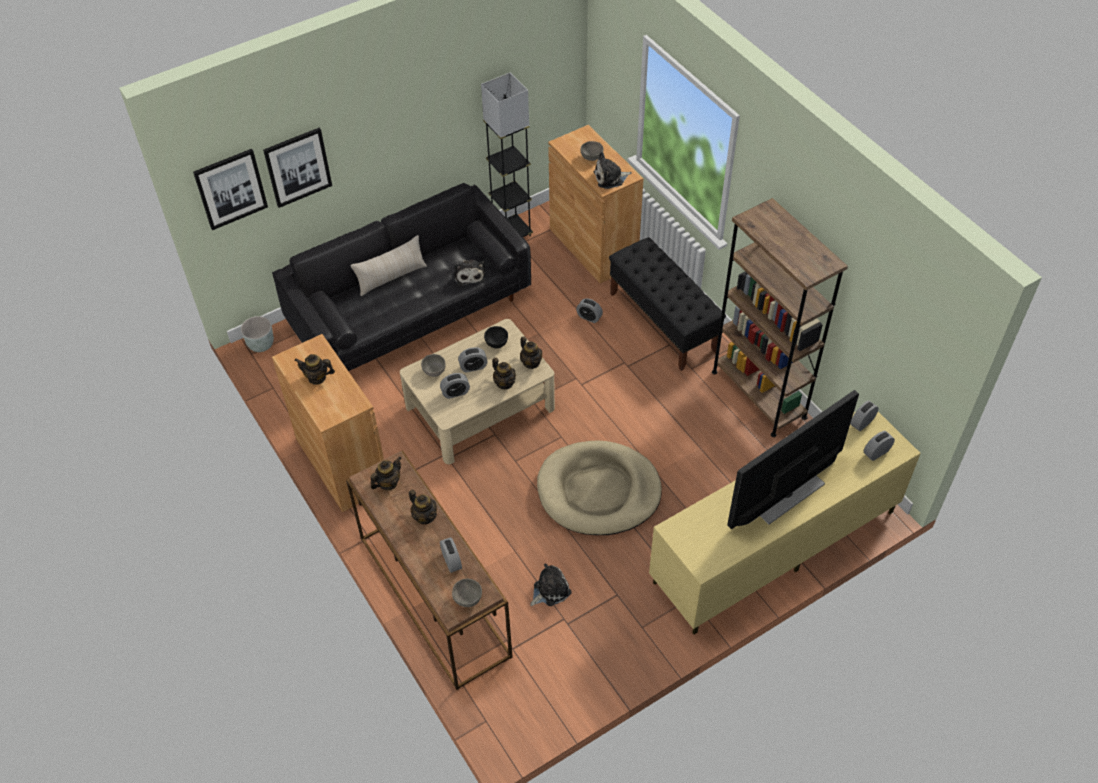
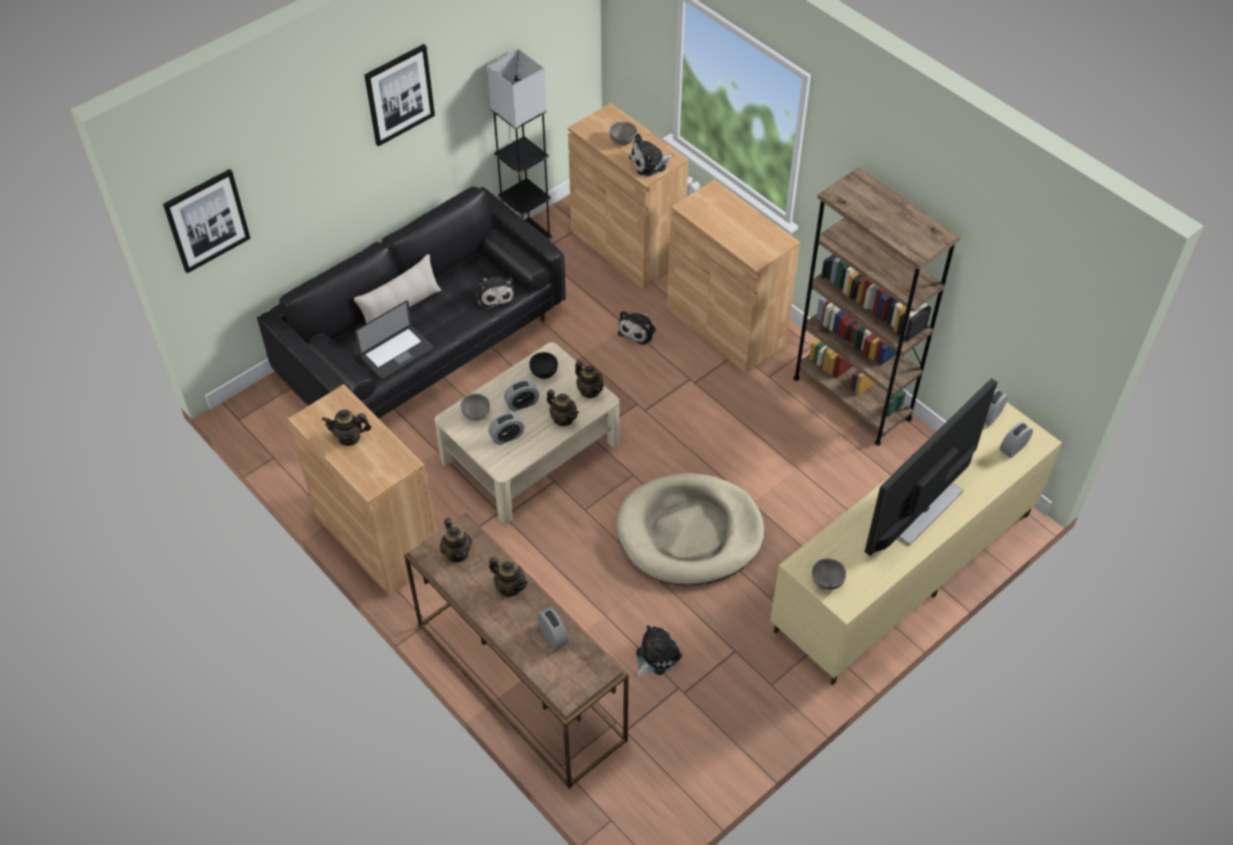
camera: 10 degrees left, 0 degrees up
(261, 345) = (249, 407): grey planter -> none
(298, 167) = (283, 186): picture -> picture (399, 94)
(380, 314) = (397, 353): none -> laptop
(388, 483) = (457, 553): teapot -> teapot turned 120 degrees clockwise
(467, 598) = (581, 677): grey bowl -> grey bowl (826, 581)
(589, 317) = (638, 330): alarm clock -> plush toy
(663, 322) = (726, 326): black bench -> brown cabinet

